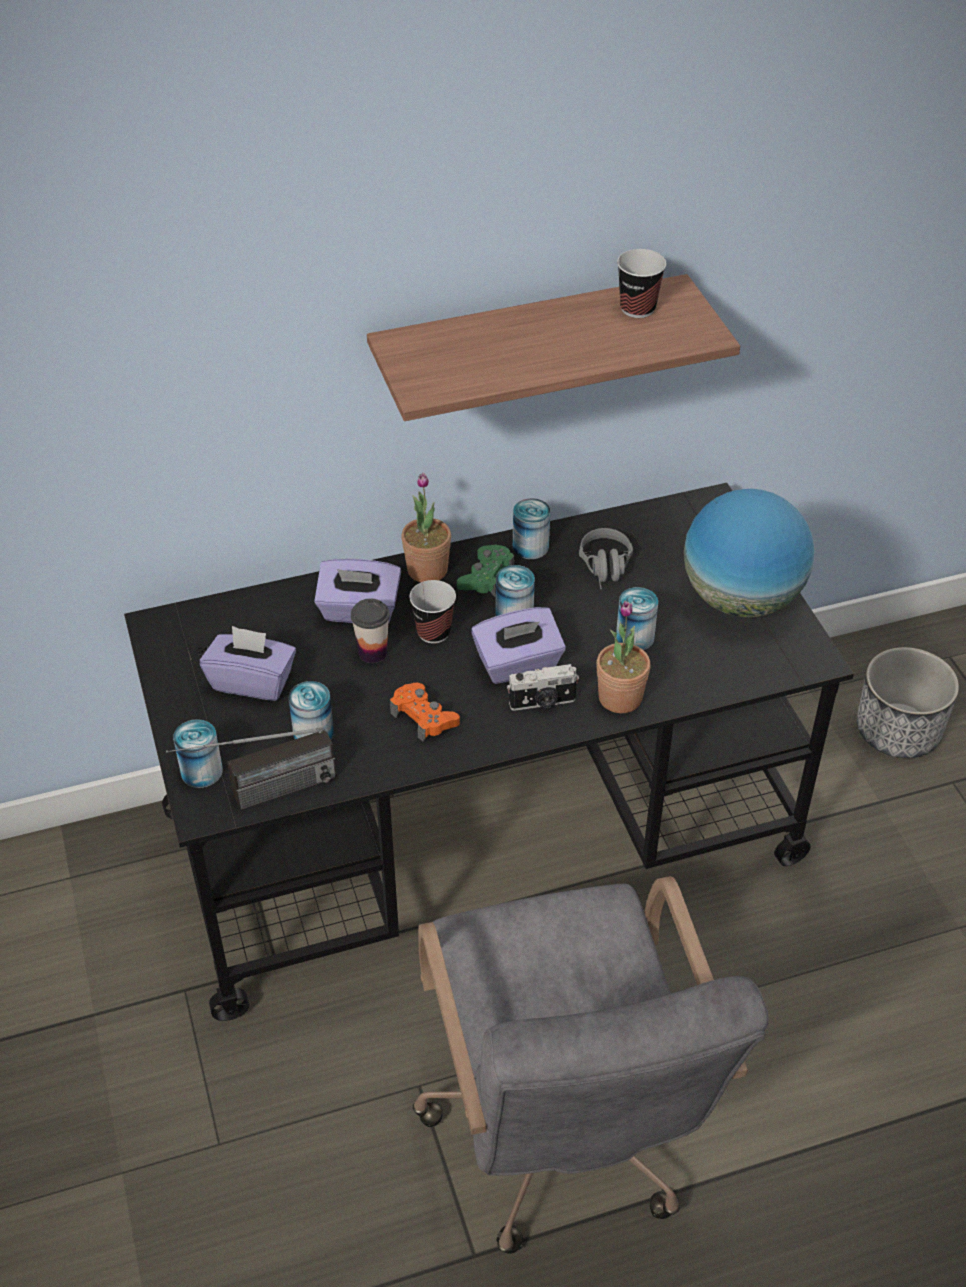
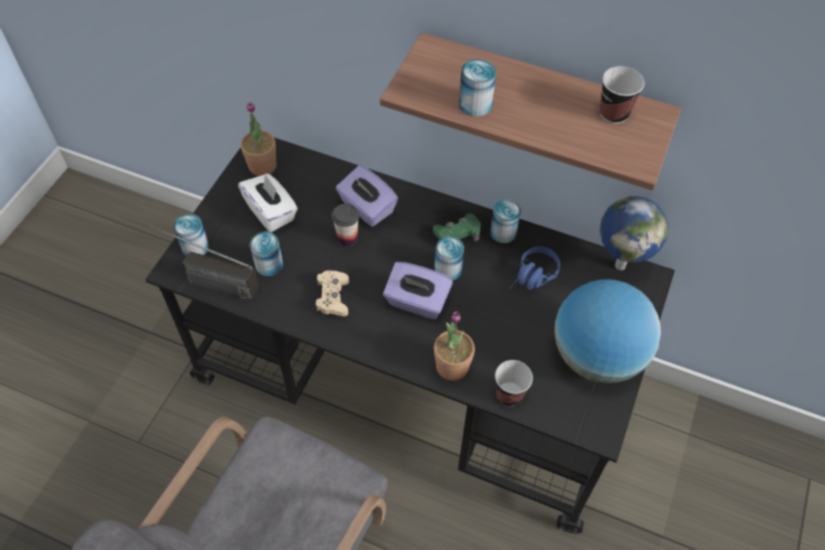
camera: 40 degrees right, 10 degrees up
(252, 681) = (271, 212): purple tissue box -> white tissue box
(424, 717) = (332, 297): orange game controller -> beige game controller
(427, 570) = (429, 207): potted plant -> potted plant (262, 166)
(433, 632) = (392, 249): cup -> cup (509, 395)
(542, 702) = (405, 336): camera -> none
(606, 570) = (532, 278): grey headphones -> blue headphones
(635, 637) = (503, 334): can -> can (475, 104)
(674, 507) = (620, 265): none -> globe
(898, 731) = (721, 501): planter -> none

